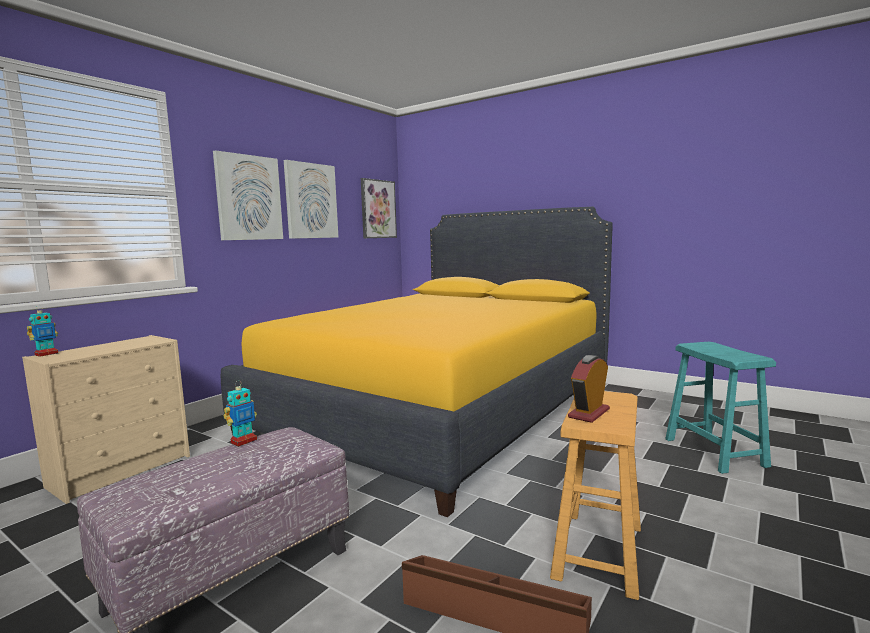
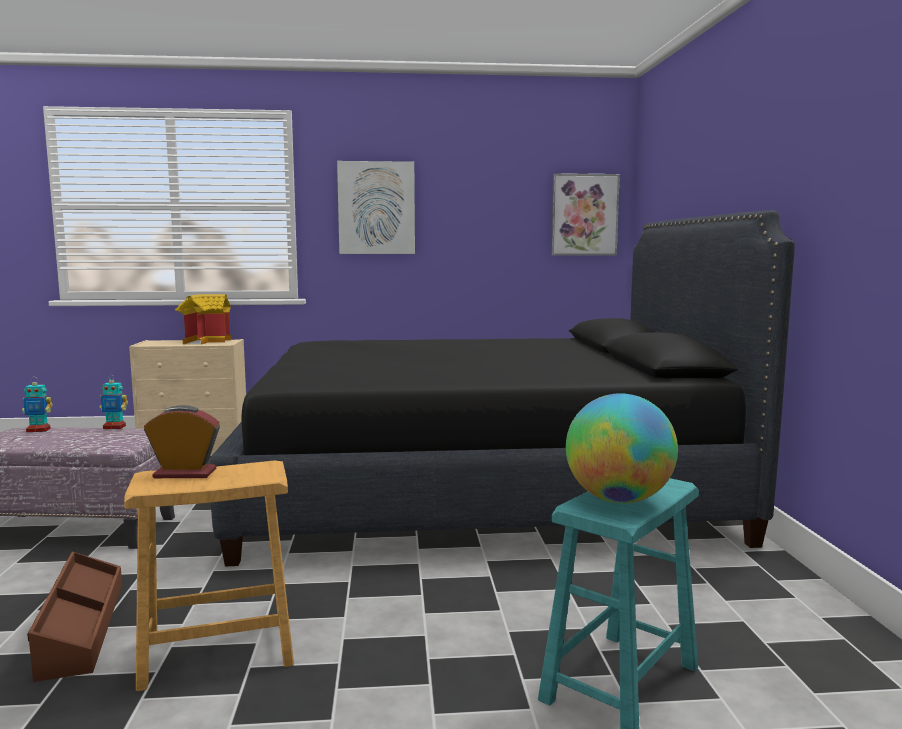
camera: 50 degrees right, 0 degrees up
(46, 354) = (157, 340): toy robot -> toy robot (38, 430)
(122, 343) = (206, 341): none -> toy house
(311, 201) = (464, 208): picture -> none
(442, 409) = (481, 492): yellow bed -> black bed
(728, 353) = (618, 499): none -> globe

